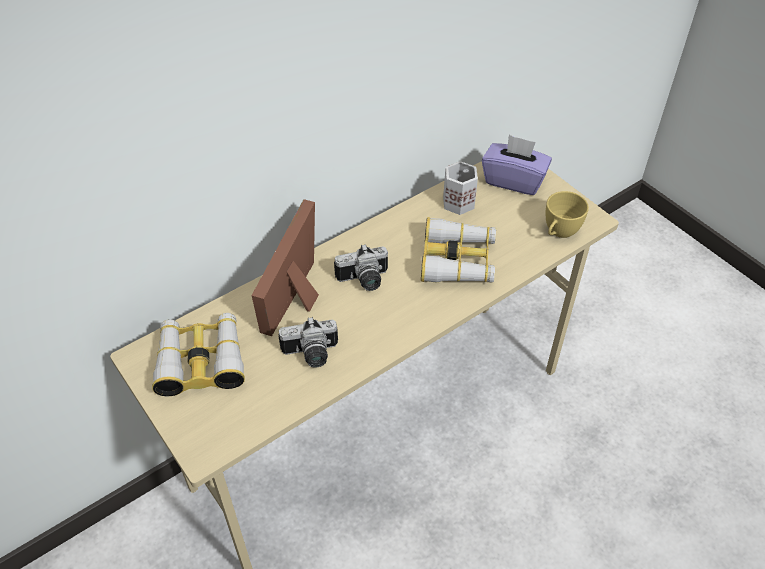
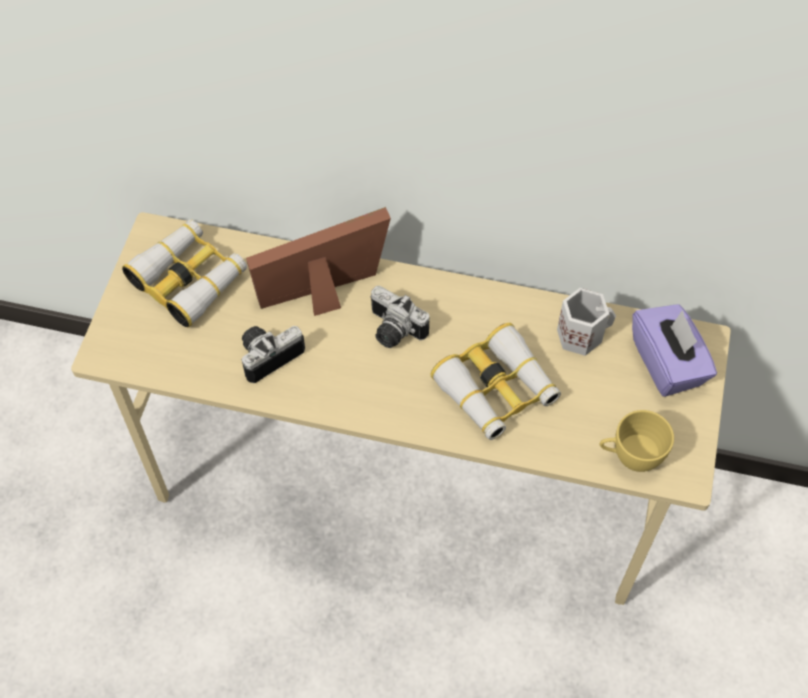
camera: 50 degrees right, 10 degrees up
(311, 355) = (267, 354): camera -> camera turned 105 degrees clockwise

